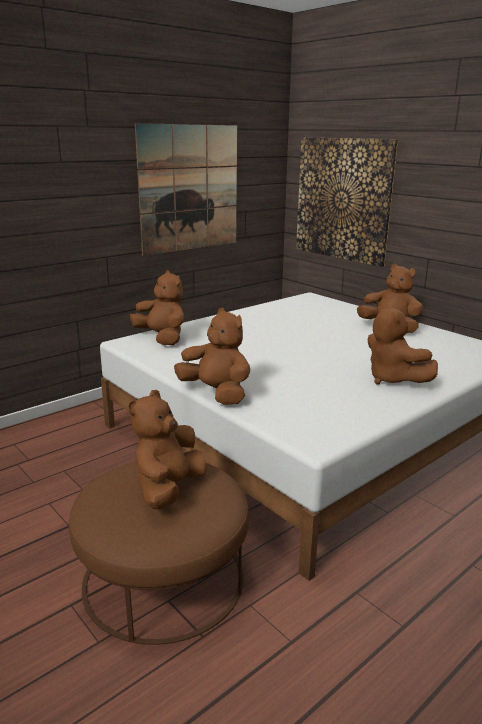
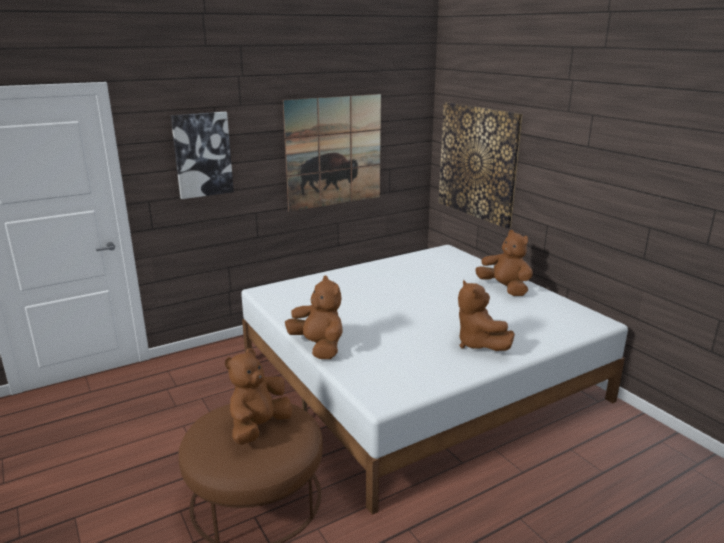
camera: 10 degrees right, 0 degrees up
(45, 183) = (202, 154): none -> picture
(162, 338) = (294, 289): brown plush toy -> none

